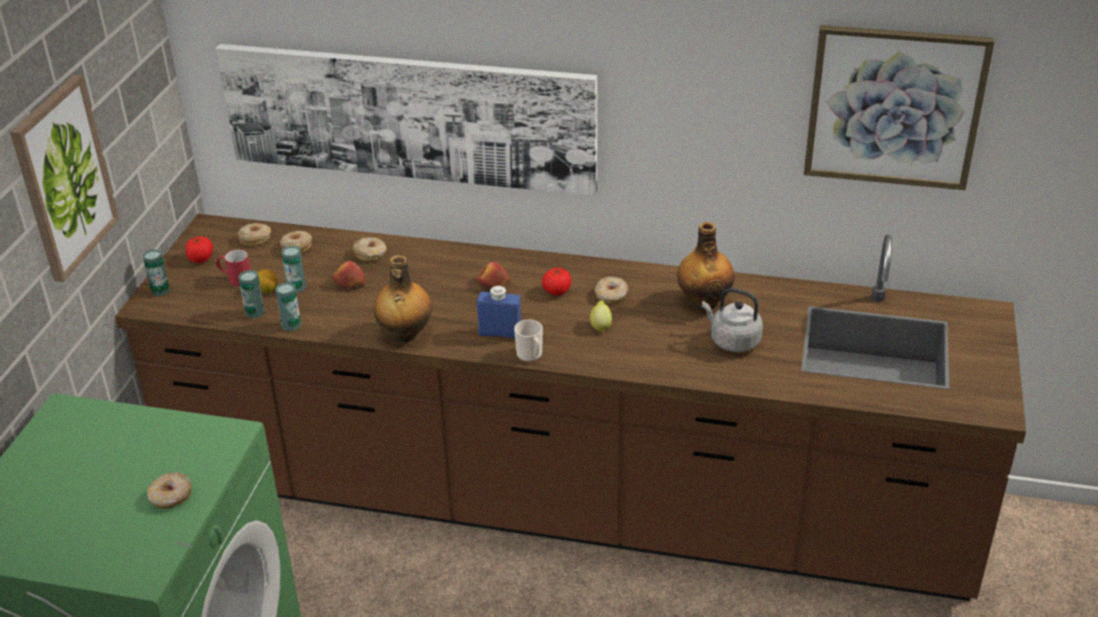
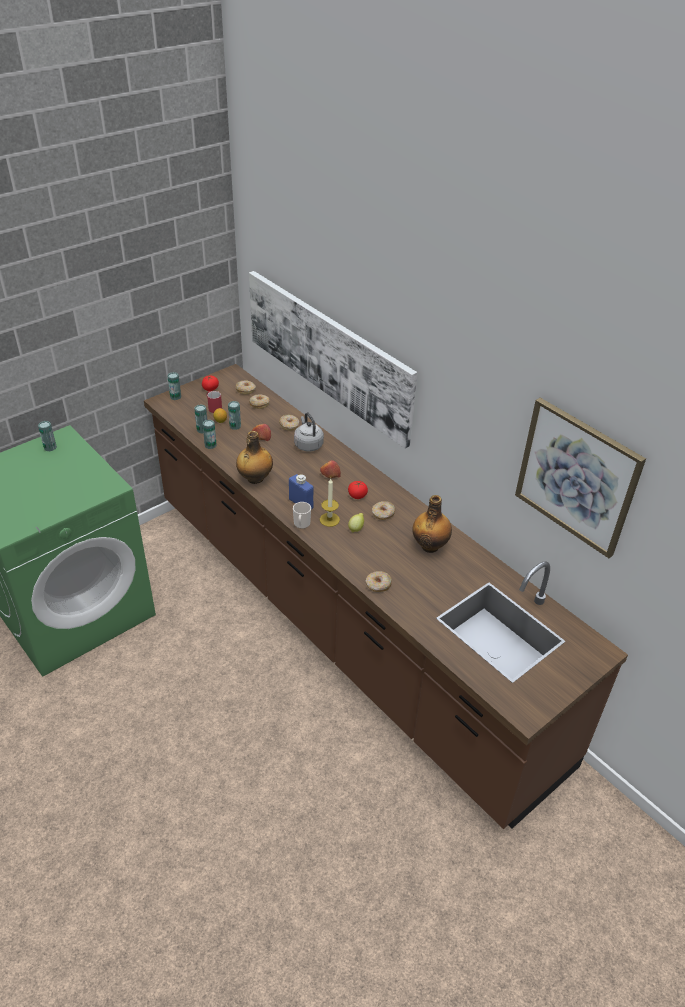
camera: 35 degrees right, 5 degrees up
(60, 435) = (50, 447): none -> can
(63, 178) = (115, 315): picture -> none
(171, 497) = (57, 503): donut -> donut (378, 585)
(557, 333) = (329, 519): none -> candle
(732, 341) = (417, 577): grey kettle -> grey kettle (308, 444)

